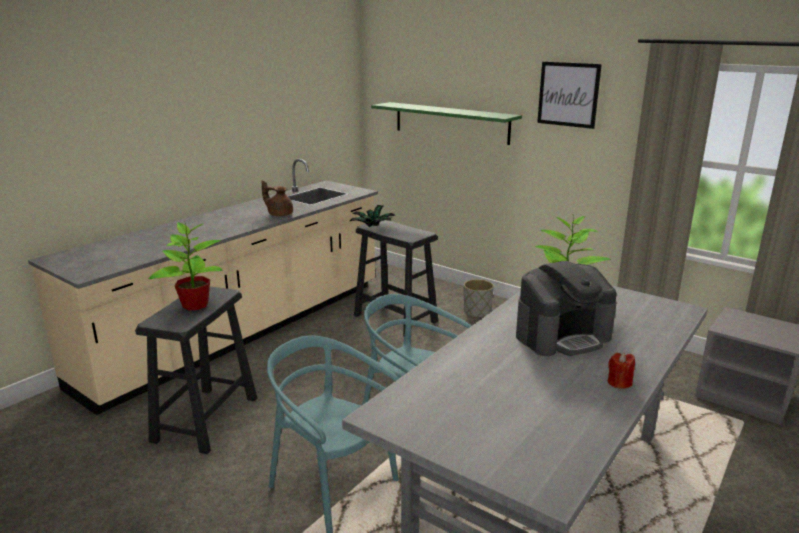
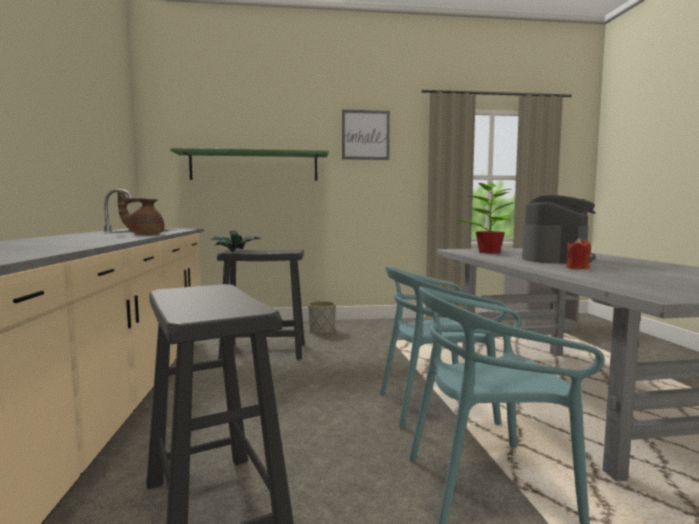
camera: 45 degrees left, 15 degrees down
(194, 305) = (206, 298): potted plant -> none
(619, 383) = (649, 263): red candle -> red candle (577, 268)

